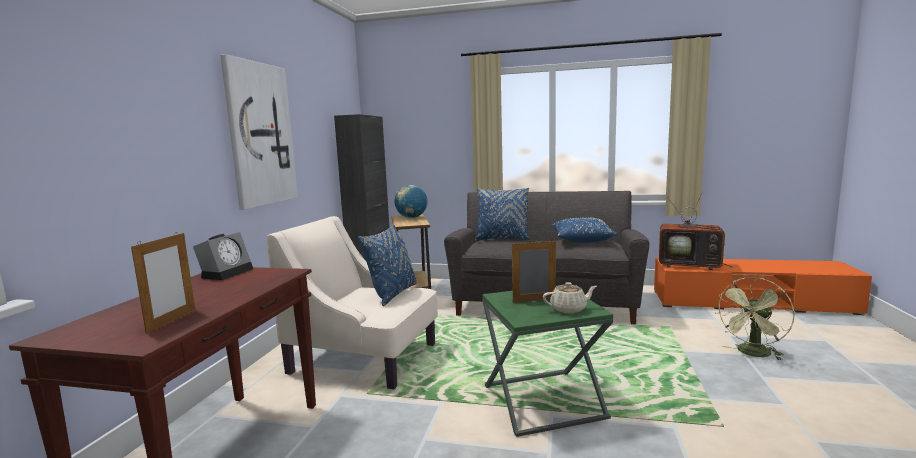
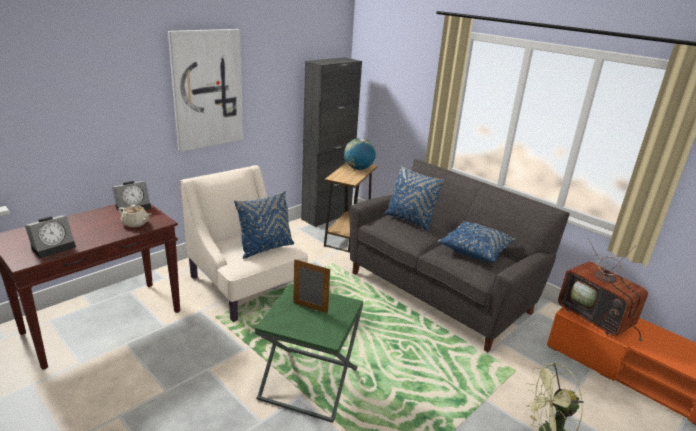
camera: 30 degrees right, 15 degrees up
(172, 320) = (54, 247): picture frame -> alarm clock
(569, 309) = (316, 329): beige teapot -> beige teapot (136, 223)

